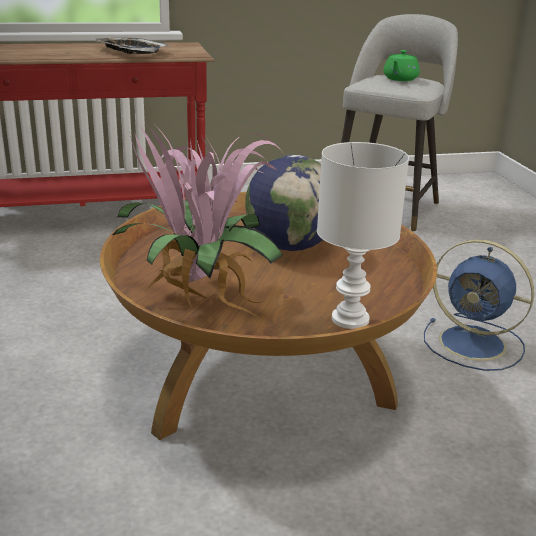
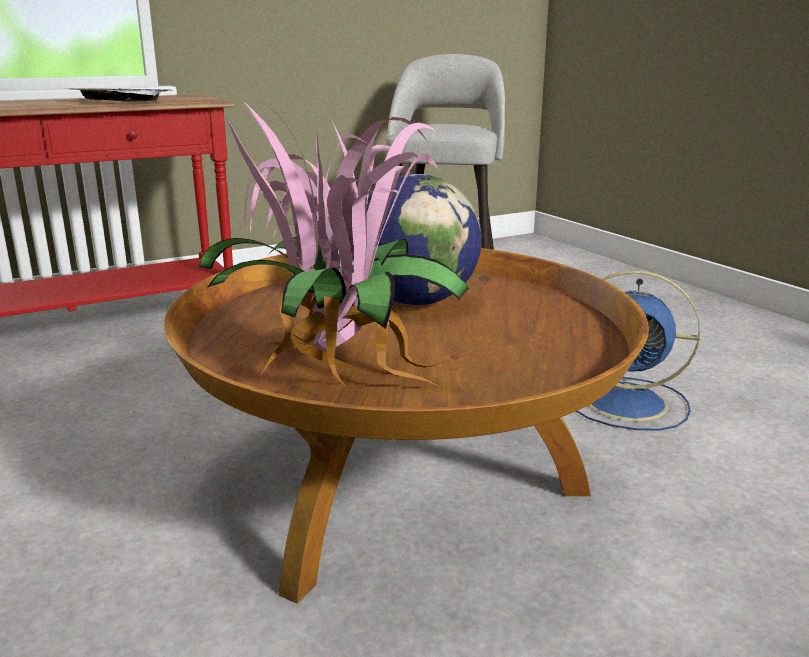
camera: 15 degrees left, 5 degrees down
(350, 320) = (562, 372): white table lamp -> none
(400, 79) = (444, 125): green teapot -> none

